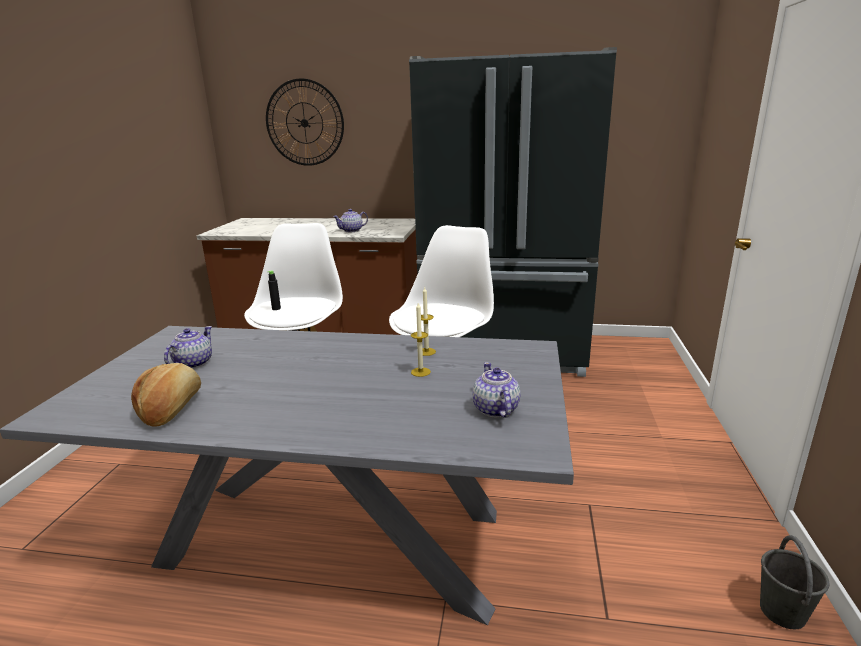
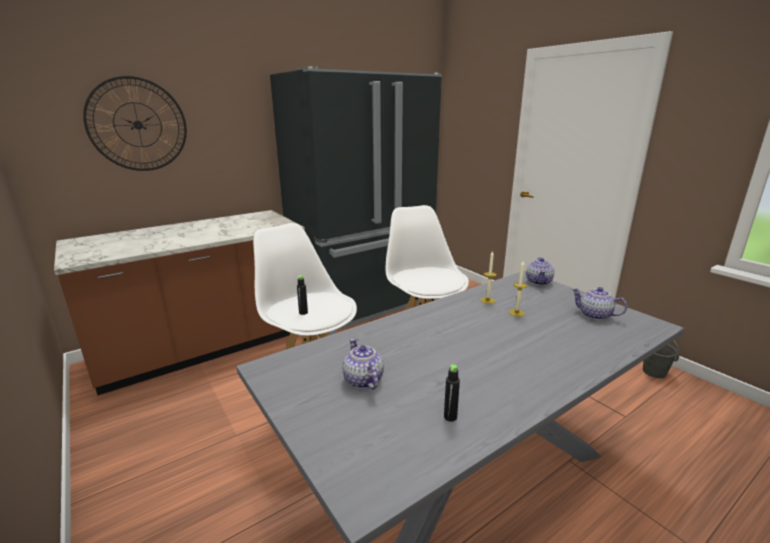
camera: 45 degrees left, 0 degrees up
(171, 408) = (450, 417): bread -> black bottle
(352, 230) = (241, 229): teapot -> teapot (539, 282)

